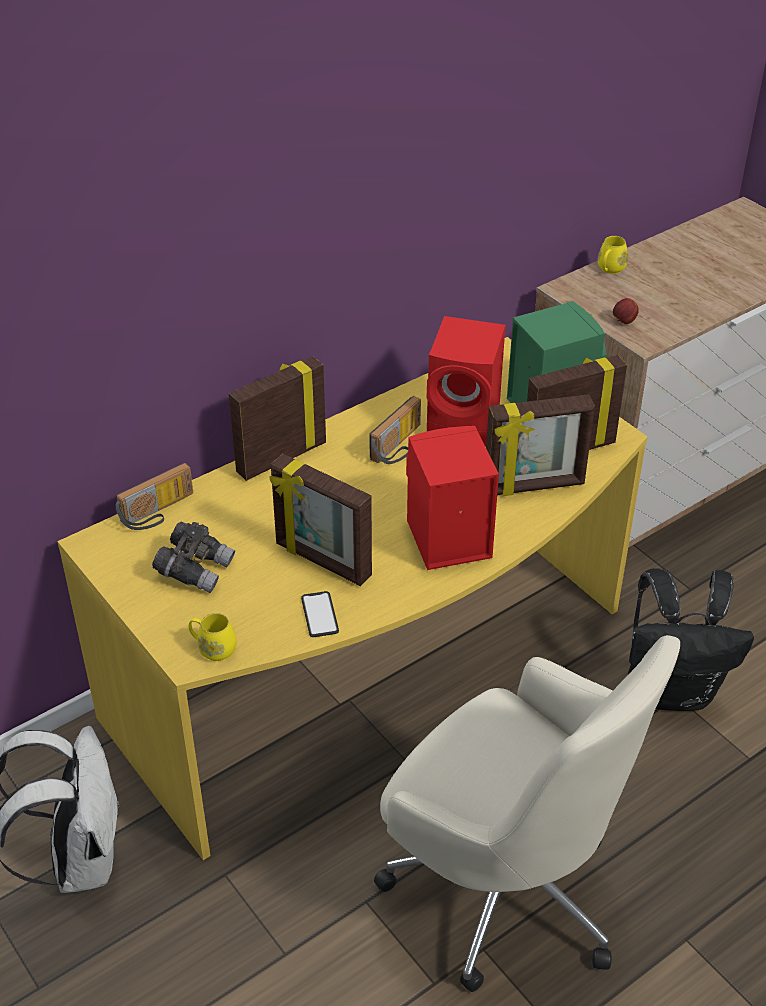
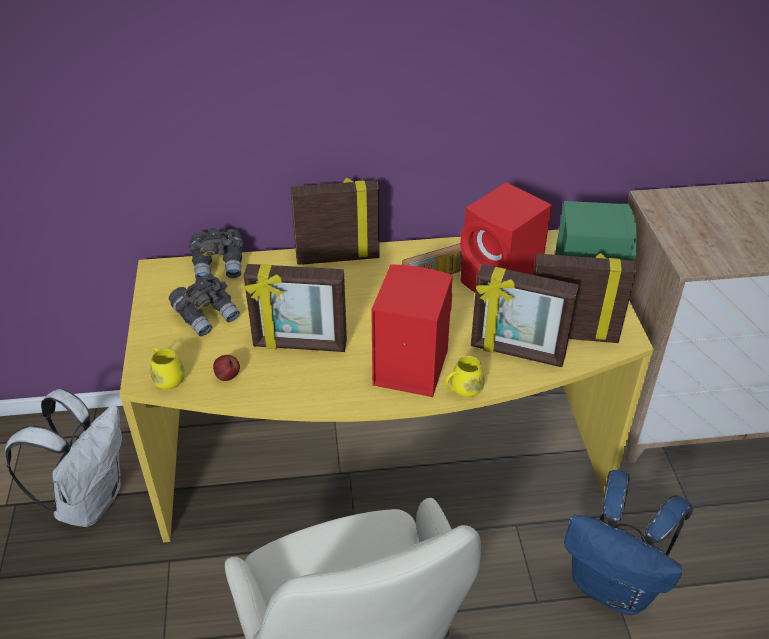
camera: 30 degrees right, 0 degrees up
(159, 513) = (219, 265): radio -> grey binoculars
(319, 615) = (262, 386): phone -> none
(322, 561) = (300, 346): picture frame -> picture frame turned 60 degrees counterclockwise
(609, 269) = (708, 196): yellow mug -> yellow mug (463, 389)
(624, 321) = (686, 241): apple -> apple (227, 376)
(672, 690) = (614, 586): black backpack -> blue backpack

